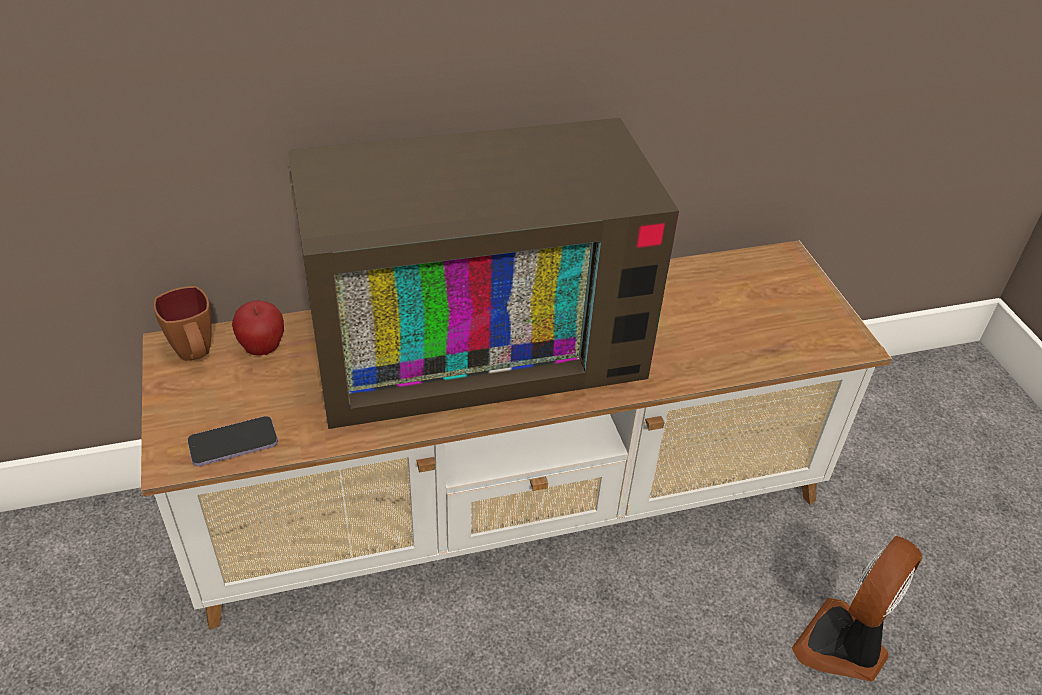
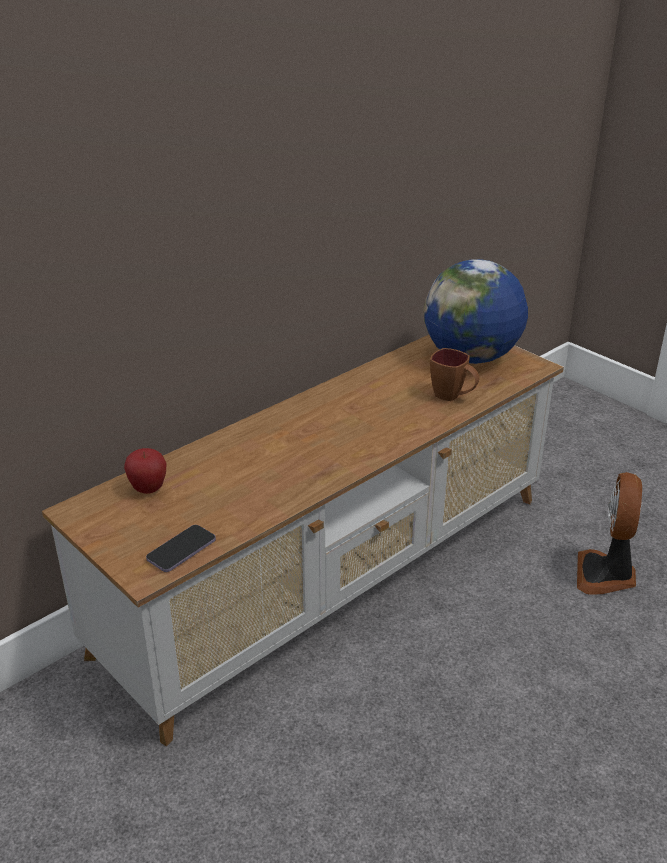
camera: 25 degrees left, 10 degrees down
(196, 356) = (99, 510): brown mug -> brown mug (453, 397)
(477, 340) = (301, 436): television -> none
(774, 301) = (471, 357): none -> globe

